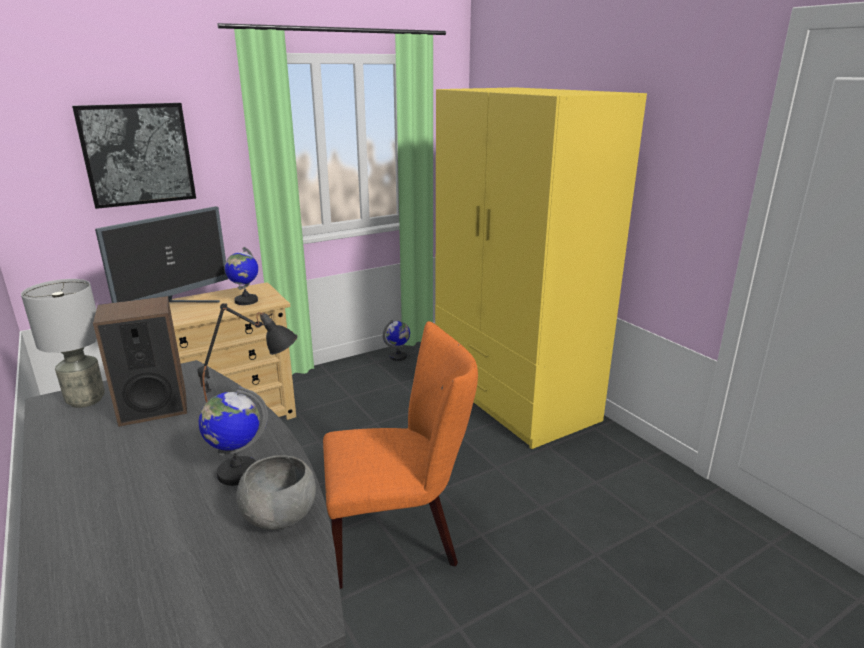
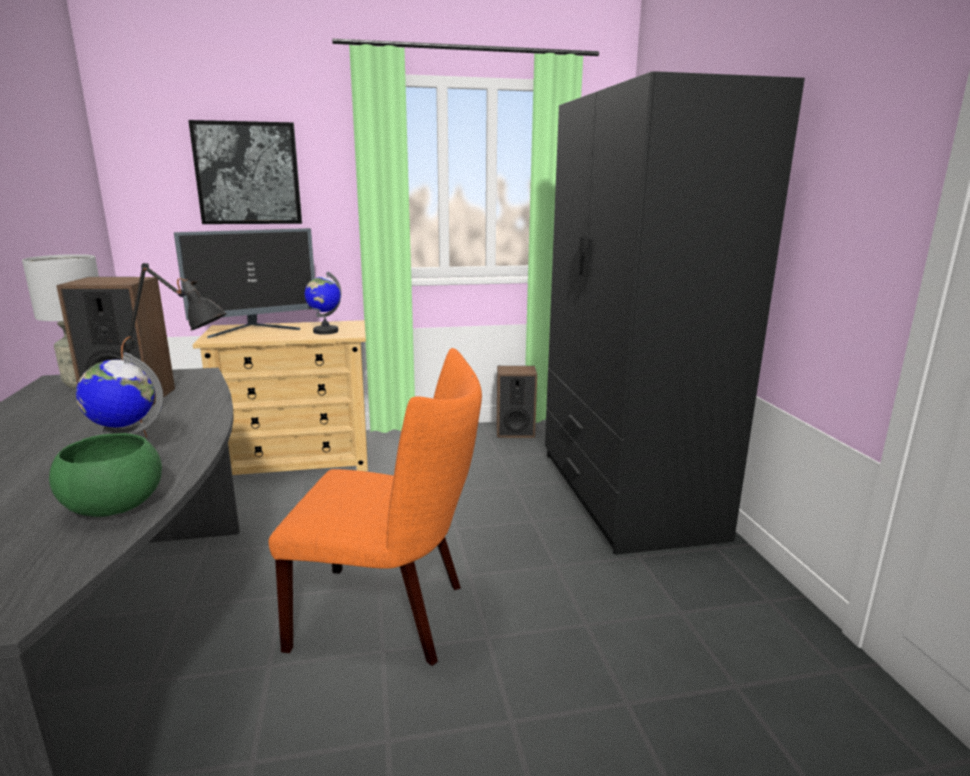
camera: 20 degrees right, 5 degrees down
(279, 516) = (113, 506): grey bowl -> green bowl
(398, 357) = (515, 431): globe -> speaker
(513, 397) = (625, 494): yellow wardrobe -> black wardrobe

